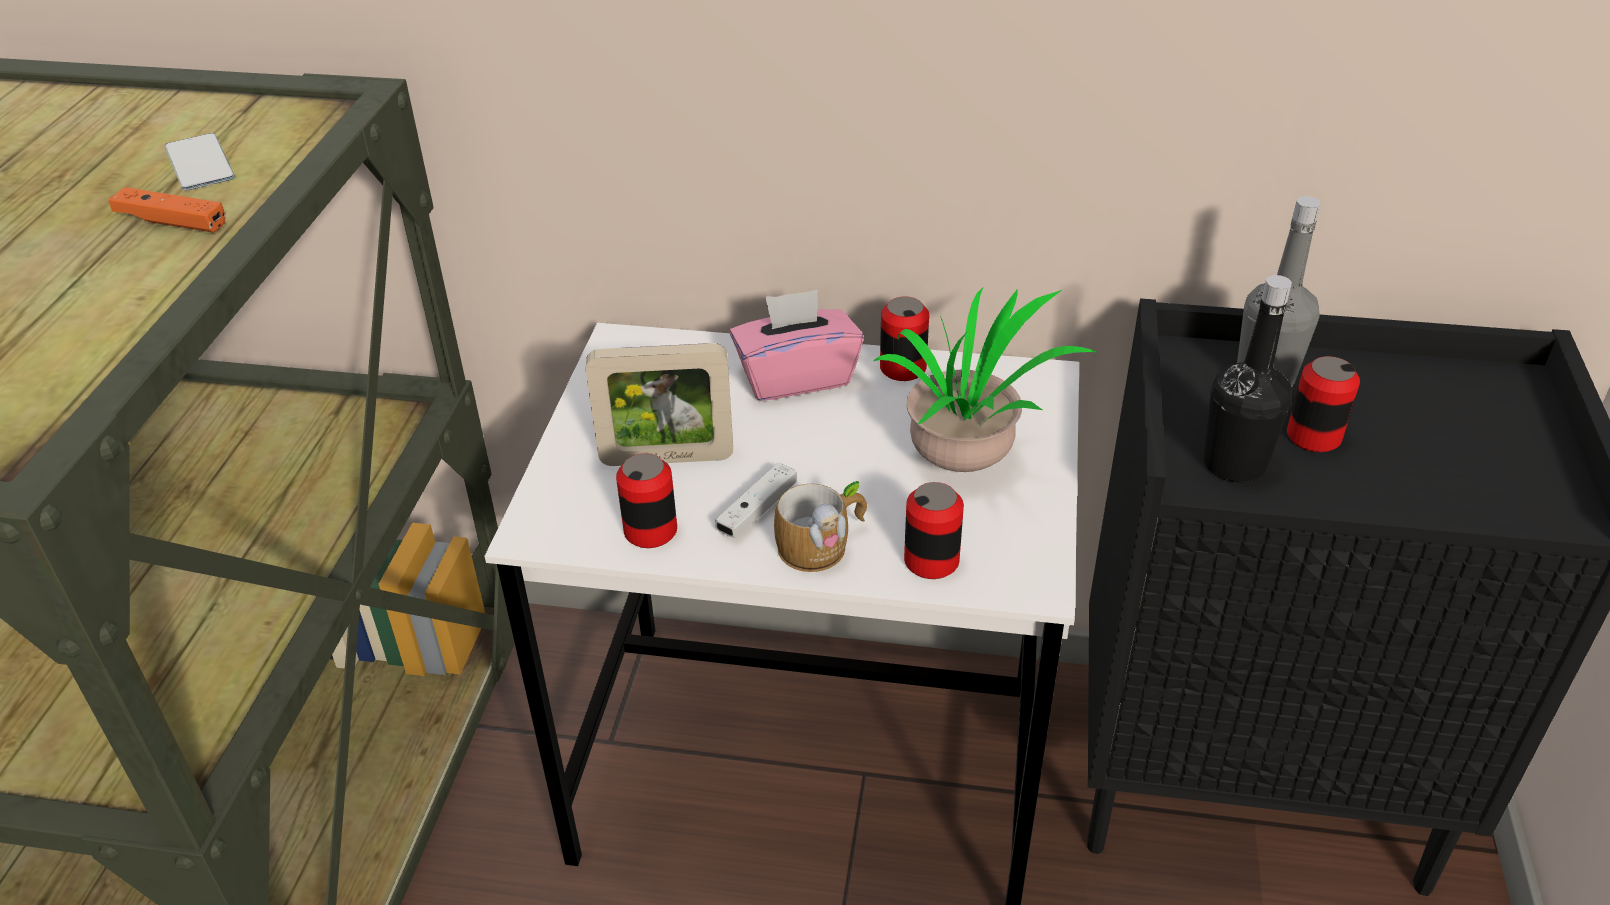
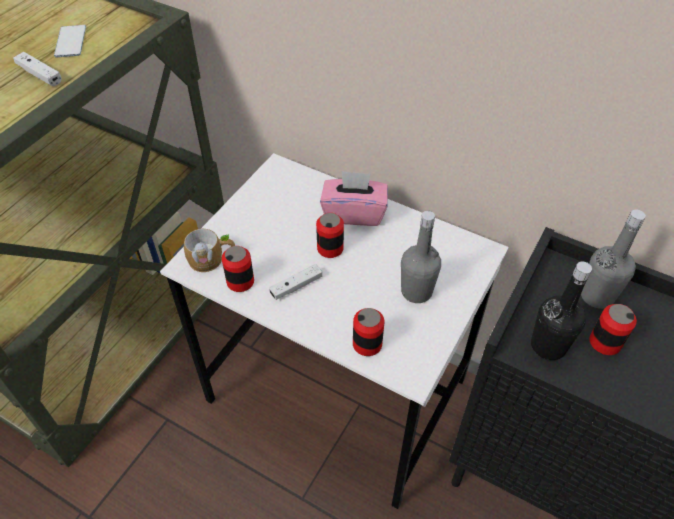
camera: 20 degrees right, 10 degrees up
(172, 222) = (39, 75): orange game controller -> white game controller
(667, 458) = (268, 242): picture frame -> none
(824, 545) = (318, 317): mug -> mug (212, 259)
(903, 368) = (411, 223): can -> can (330, 248)
(969, 462) = (416, 291): potted plant -> grey bottle

